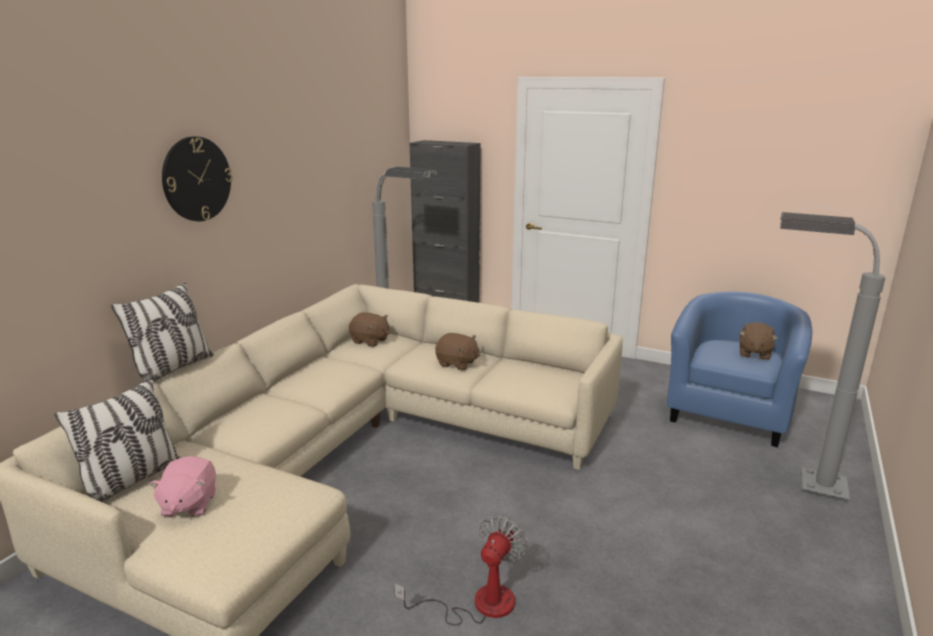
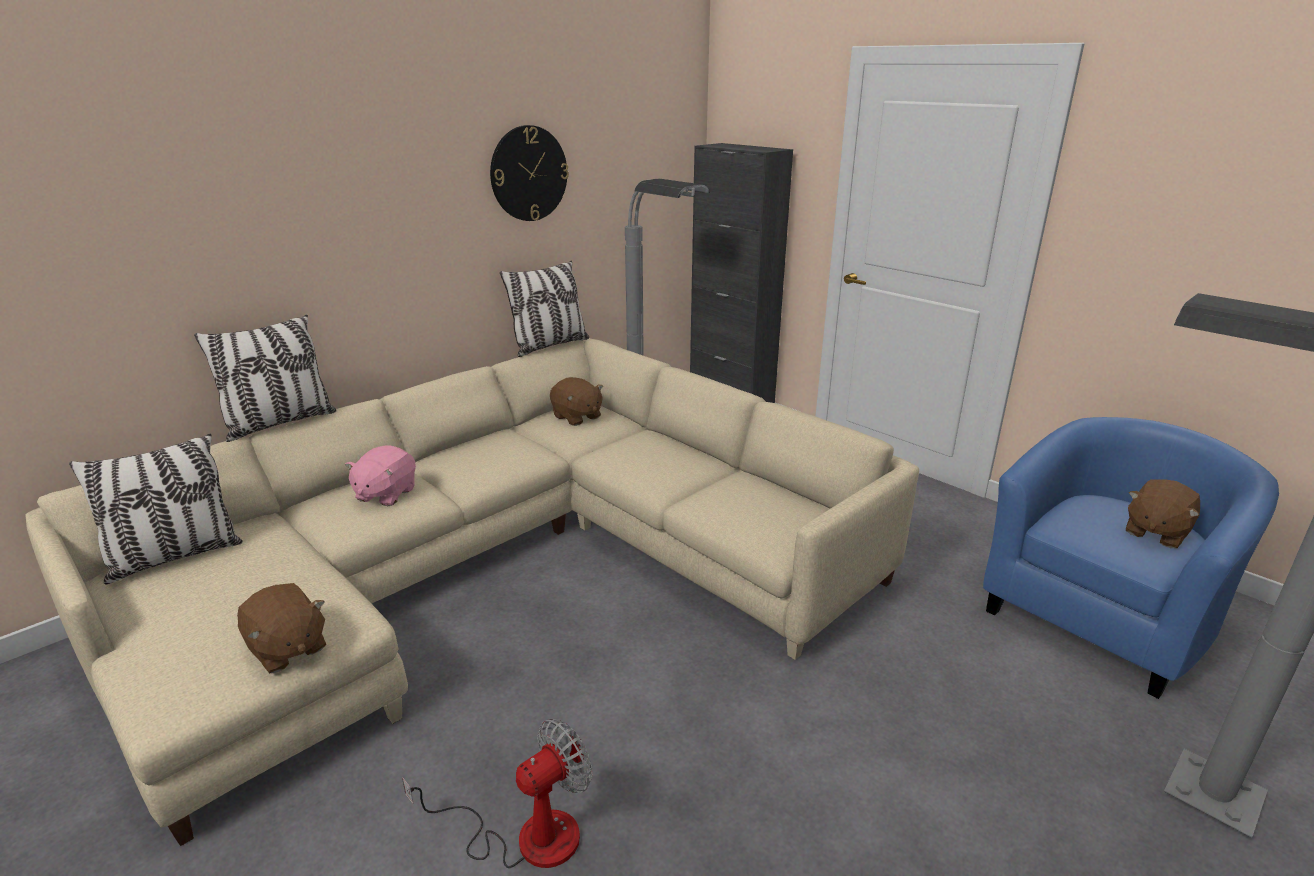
camera: 20 degrees right, 5 degrees up
(189, 504) = (202, 604): pink plush toy -> pink plush toy (385, 494)
(196, 179) = (333, 180): wall clock -> wall clock (529, 173)
(334, 292) = (549, 345): none -> pillow
(457, 364) = (665, 468): brown plush toy -> brown plush toy (287, 649)

